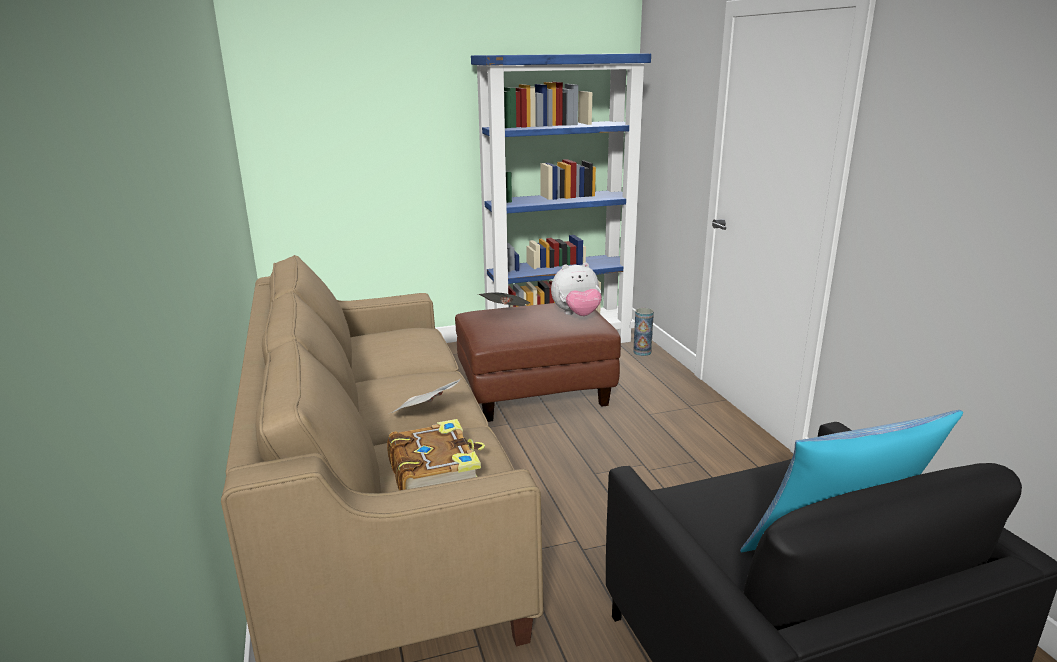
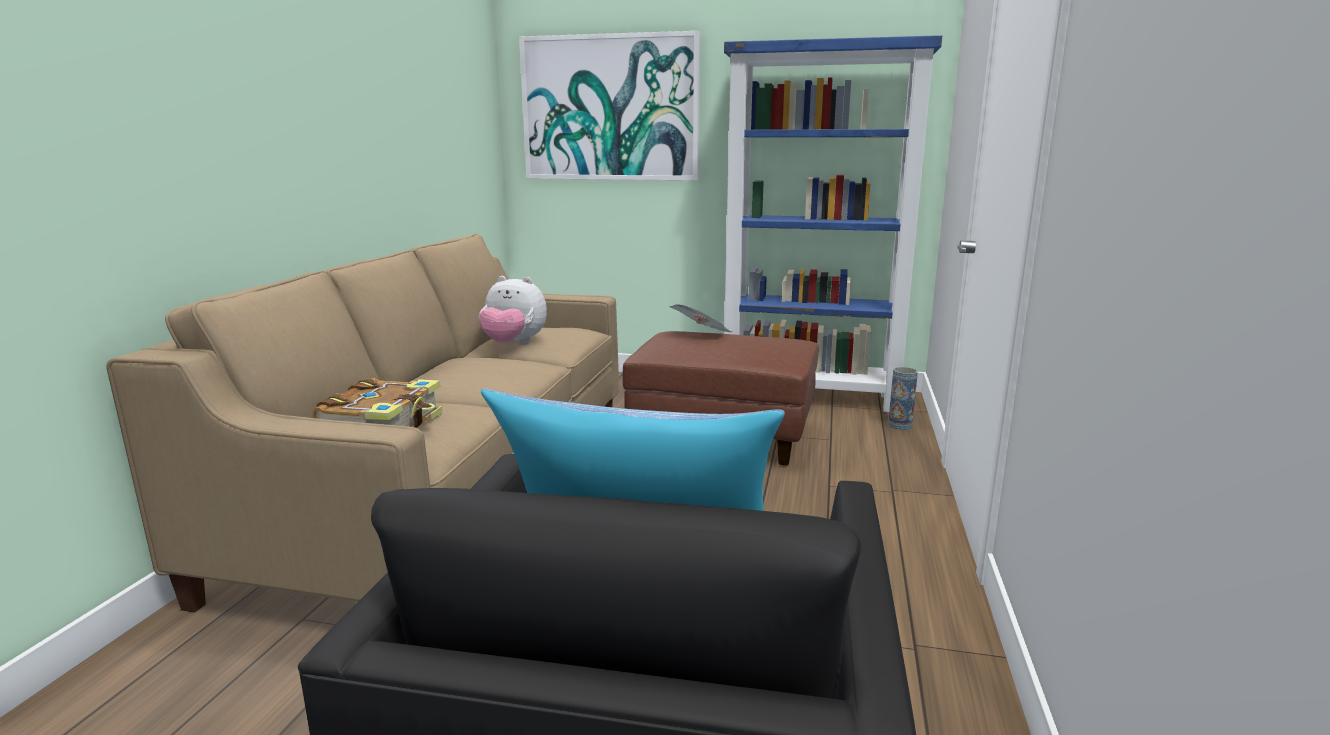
camera: 30 degrees right, 5 degrees down
(354, 108) = (610, 108): none -> picture
(427, 414) = (464, 386): newspaper -> none
(577, 315) = (776, 348): plush toy -> plush toy (513, 344)

